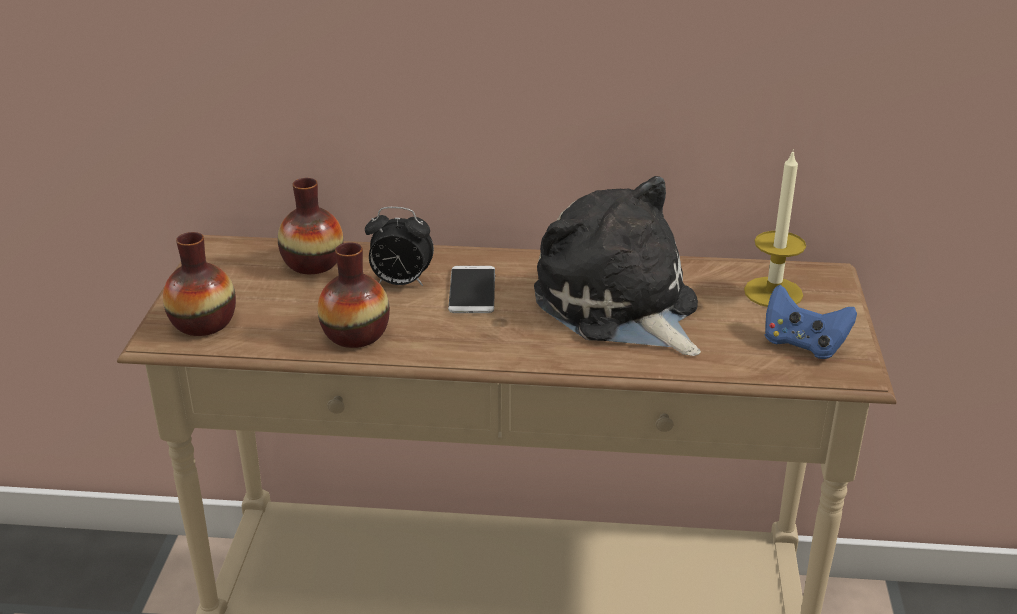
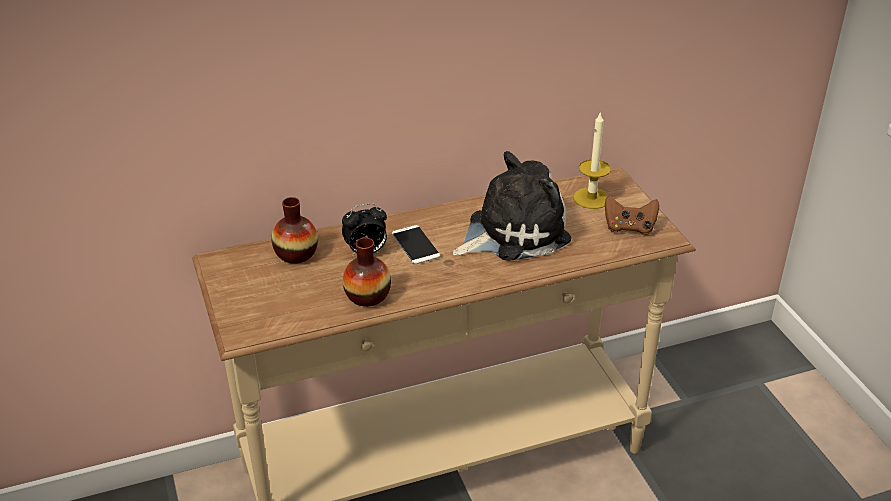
camera: 25 degrees left, 5 degrees up
(203, 323) = (261, 317): vase -> none
(620, 307) = (512, 232): plush toy -> plush toy turned 120 degrees clockwise
(803, 344) = (629, 228): blue game controller -> brown game controller

